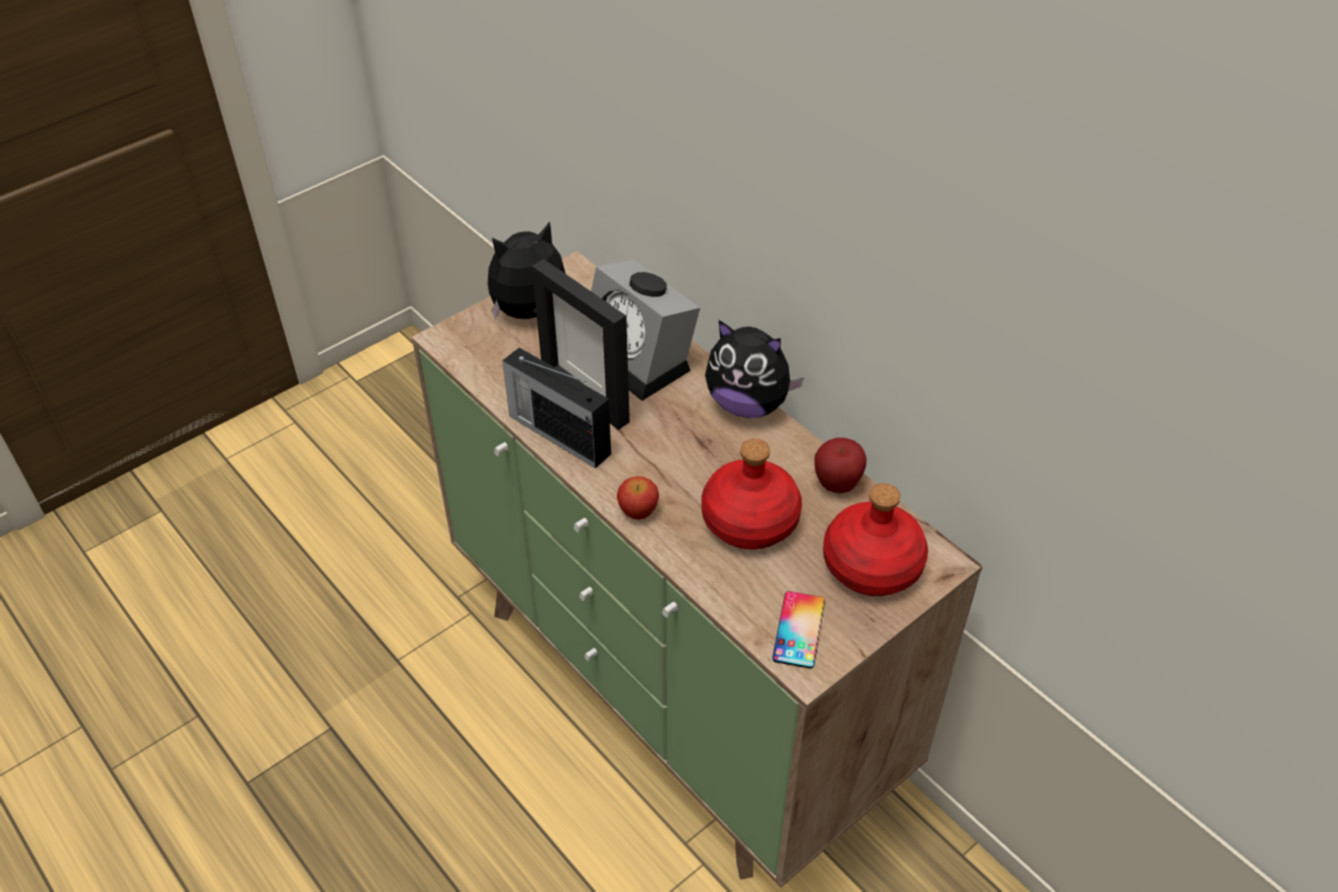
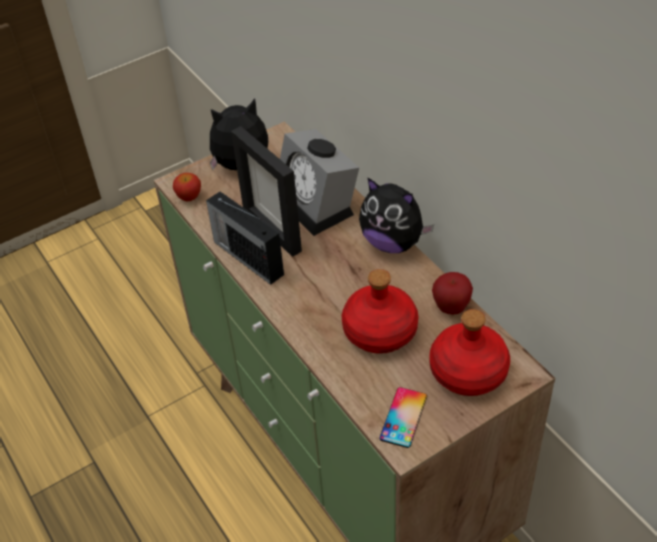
camera: 10 degrees right, 0 degrees up
(638, 511) = (297, 319): apple -> apple (189, 197)

